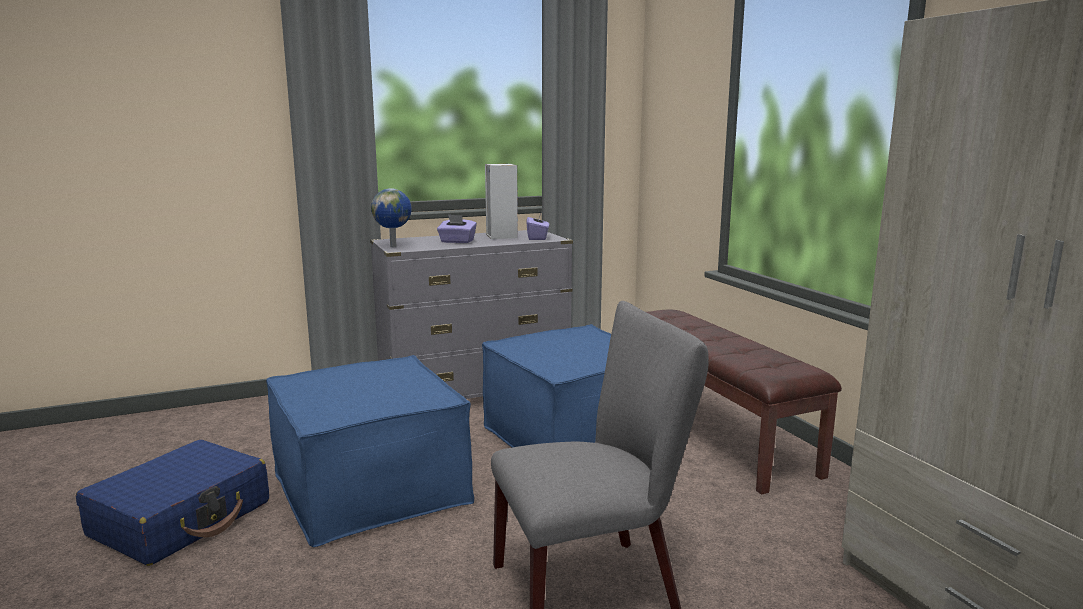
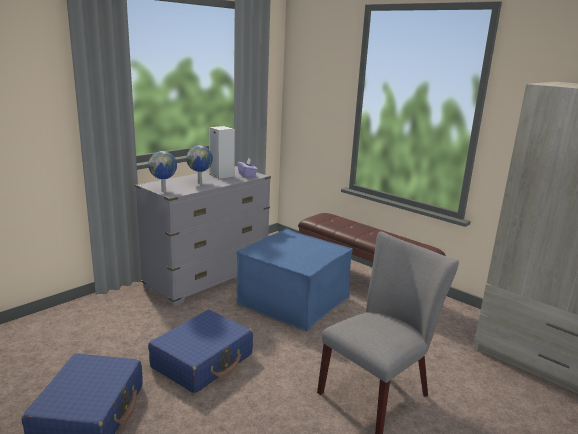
camera: 25 degrees left, 5 degrees up
(372, 488) = (203, 361): blue ottoman -> blue suitcase
(457, 241) = (200, 183): purple tissue box -> globe

